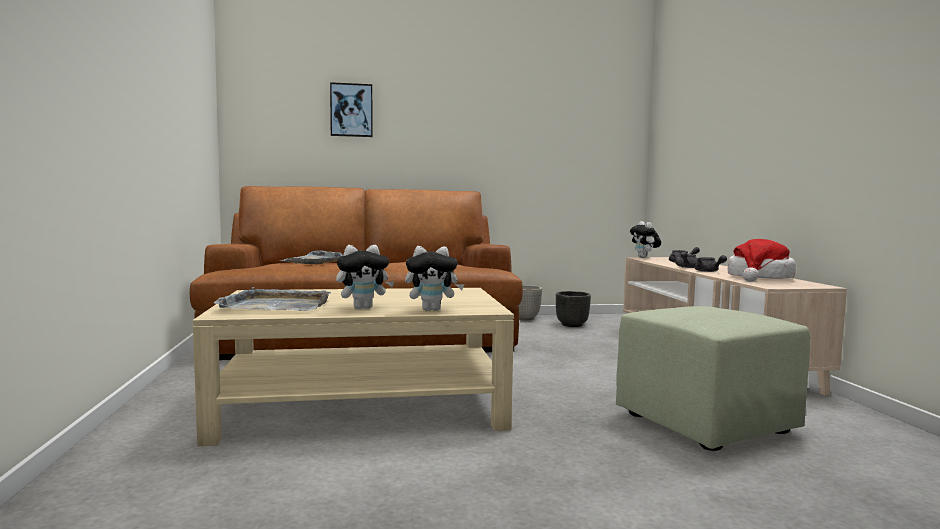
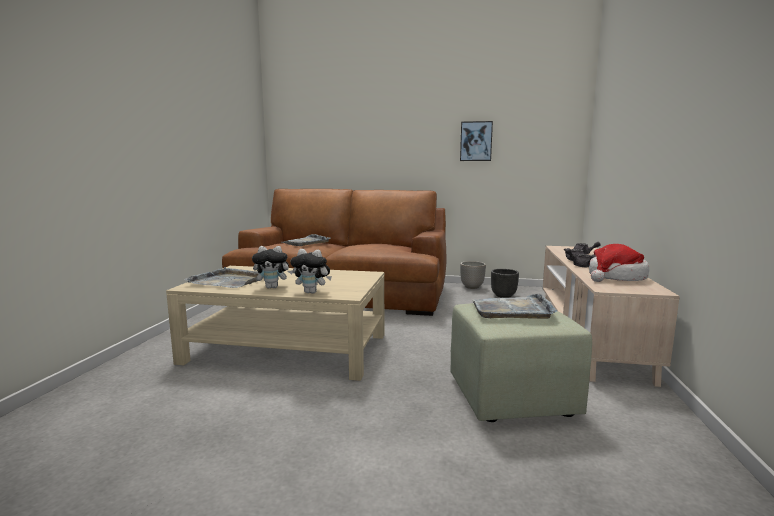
camera: 20 degrees right, 5 degrees up
(351, 110) = (348, 132): picture -> picture (476, 141)
(644, 257) = (561, 247): plush toy -> none
(704, 311) = (512, 310): none -> grey tray

